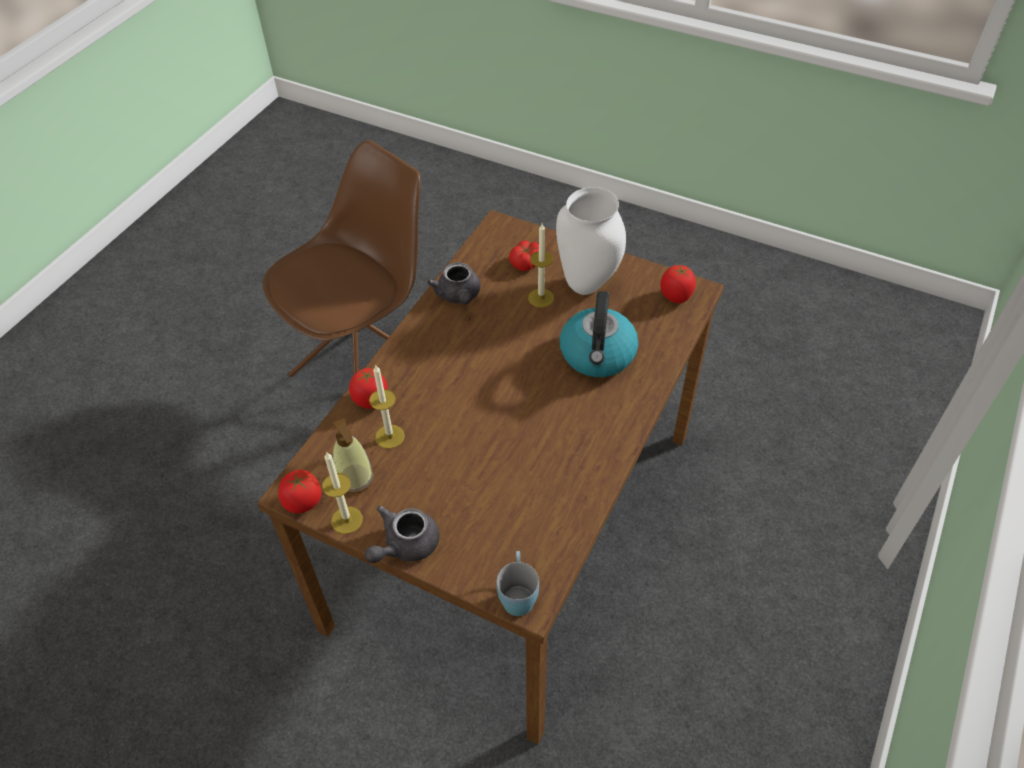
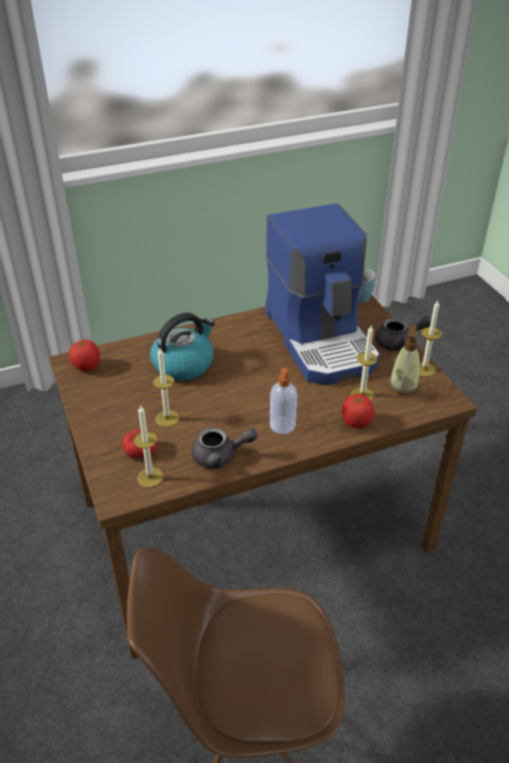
camera: 140 degrees left, 10 degrees down
(303, 502) = (446, 391): tomato -> none
(436, 353) = (282, 426): none -> soap dispenser
(459, 296) = (220, 456): grey teapot -> grey teapot turned 60 degrees clockwise
(493, 251) = (150, 477): none -> candle
(497, 485) = (322, 339): none -> coffee machine
(588, 285) = (125, 407): white vase -> none

